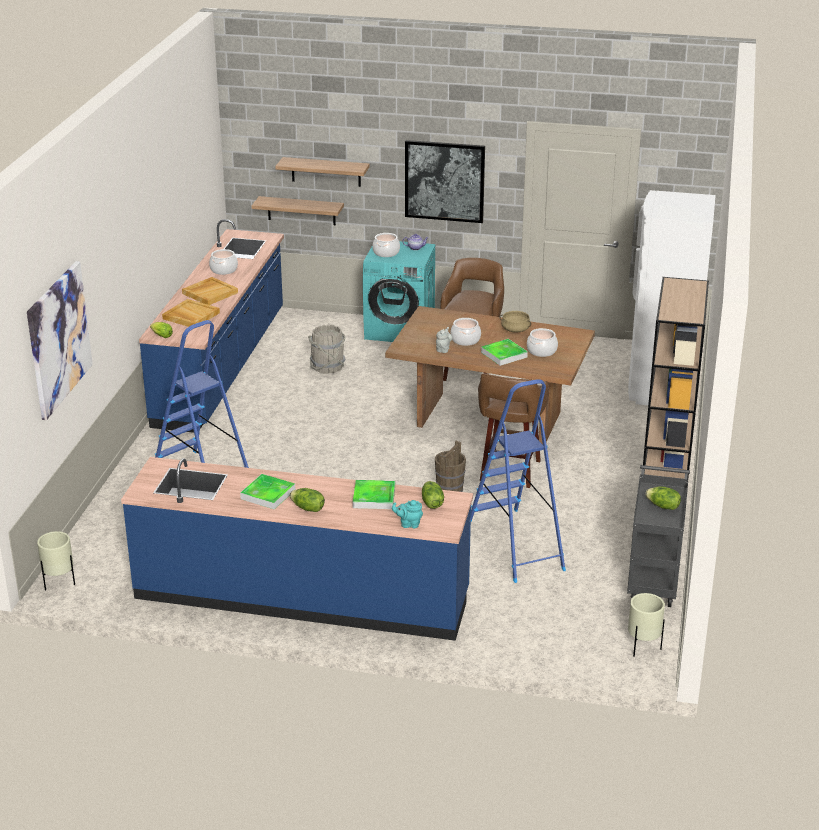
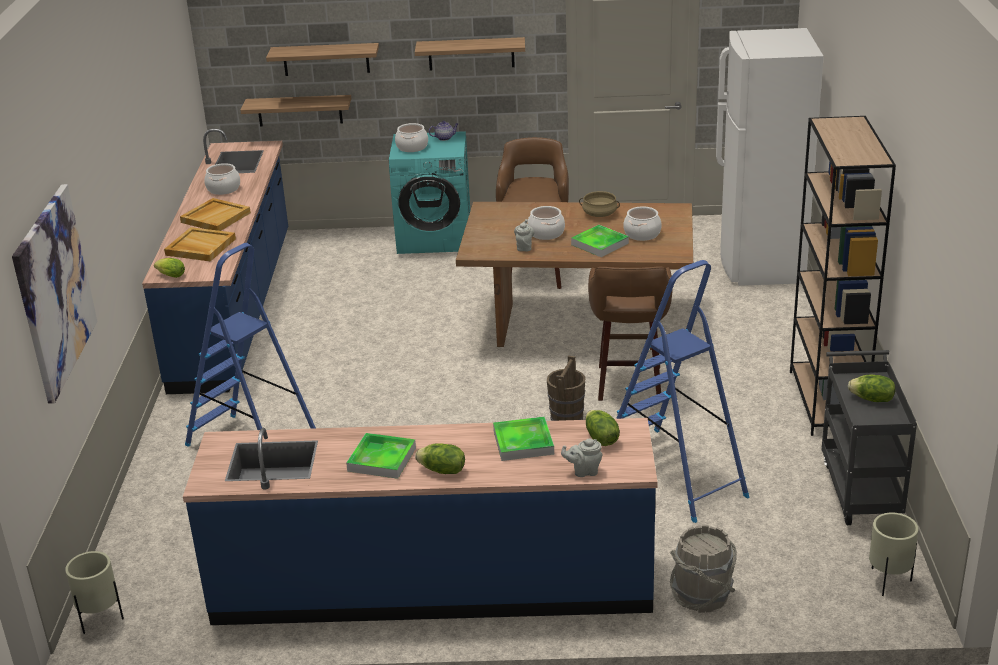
camera: 10 degrees left, 0 degrees up
(327, 367) = (364, 291): grey bucket -> grey bucket (702, 596)
(408, 524) = (584, 471): turquoise teapot -> grey teapot
(444, 181) = (471, 54): picture -> shelf

